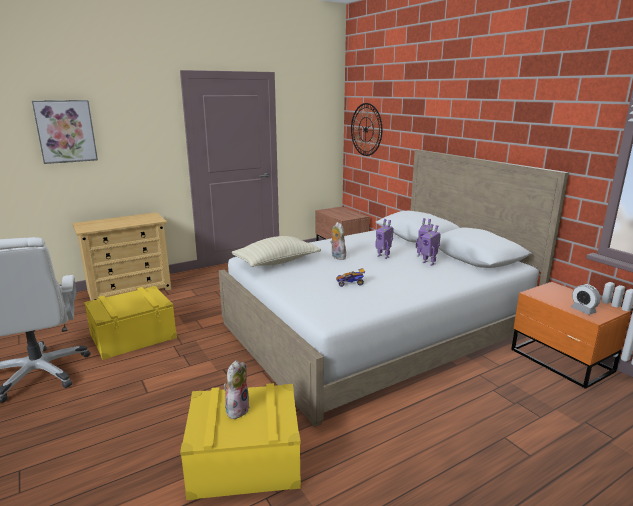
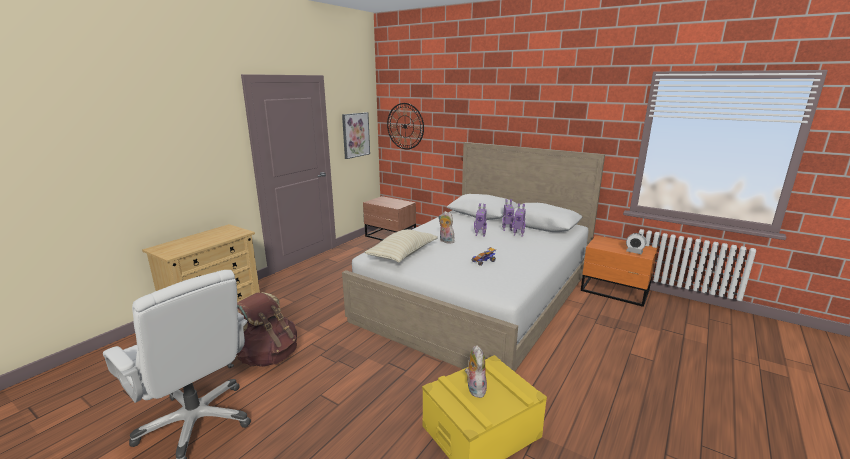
camera: 25 degrees left, 0 degrees up
(66, 131) = (127, 146): picture -> picture (355, 135)
(133, 336) = (267, 356): yellow storage box -> brown backpack

